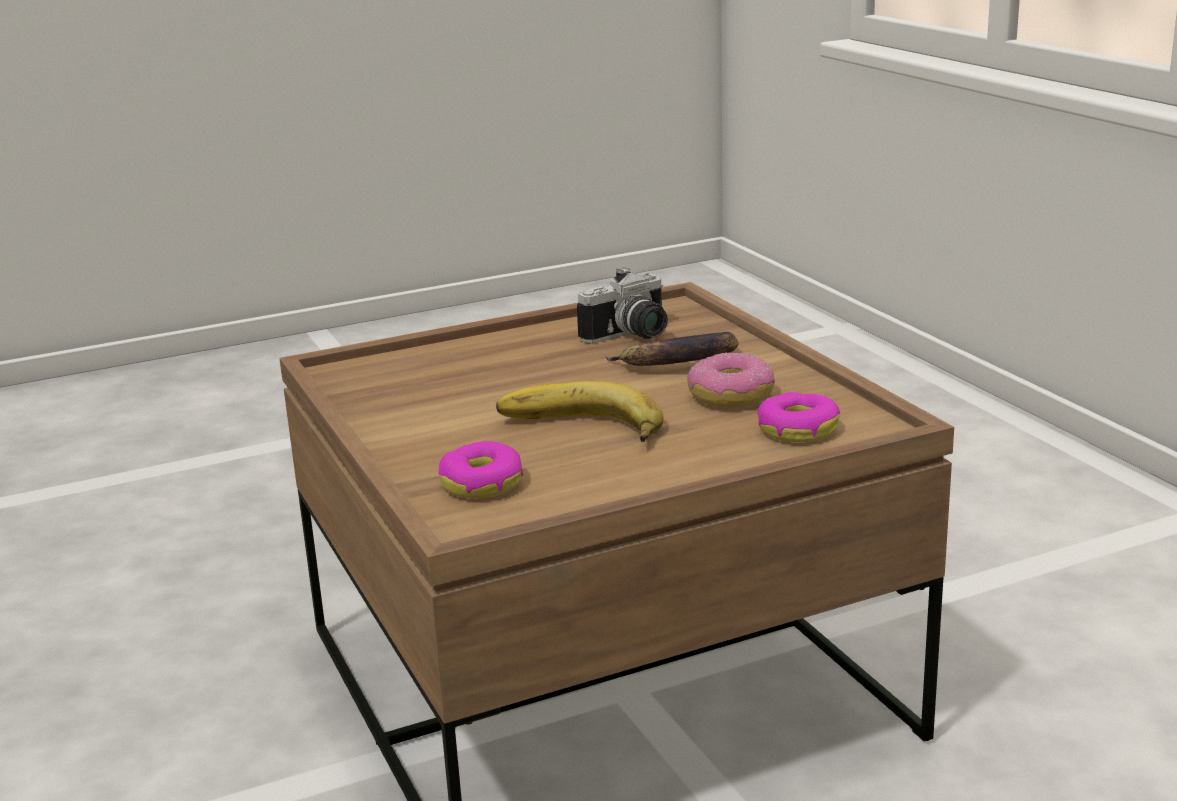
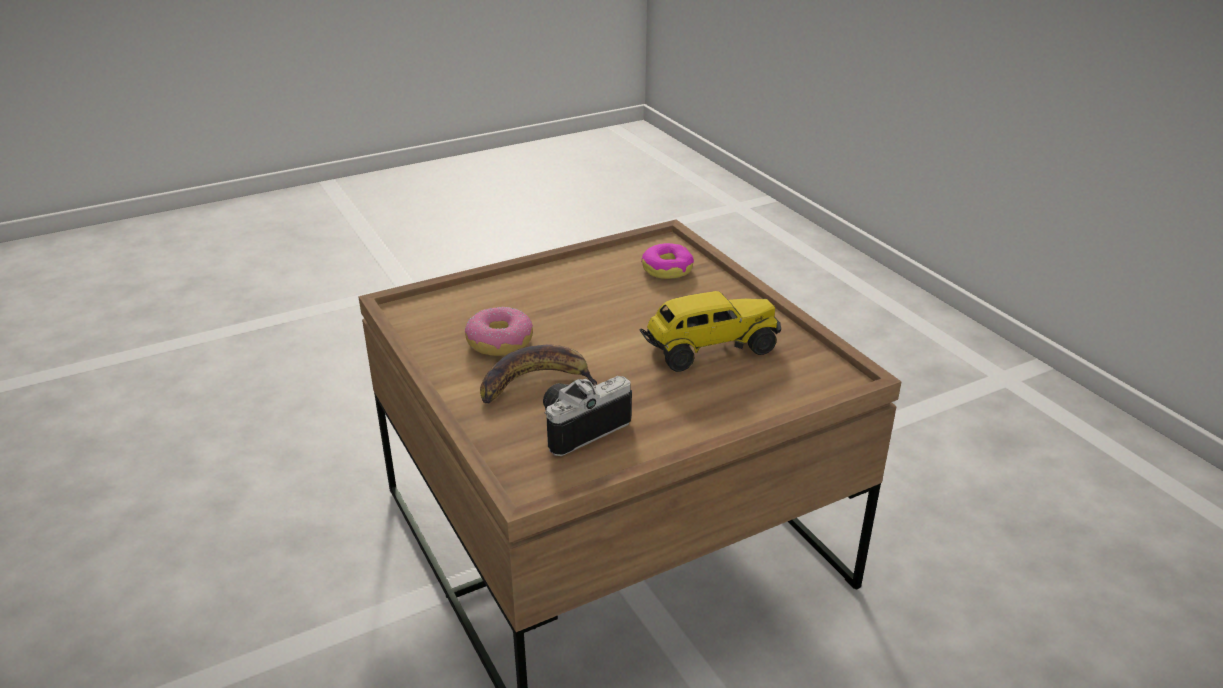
camera: 175 degrees right, 10 degrees up
(468, 392) = (709, 349): none -> toy truck
(579, 430) = (613, 310): banana -> none
(797, 430) = (461, 308): donut -> none

